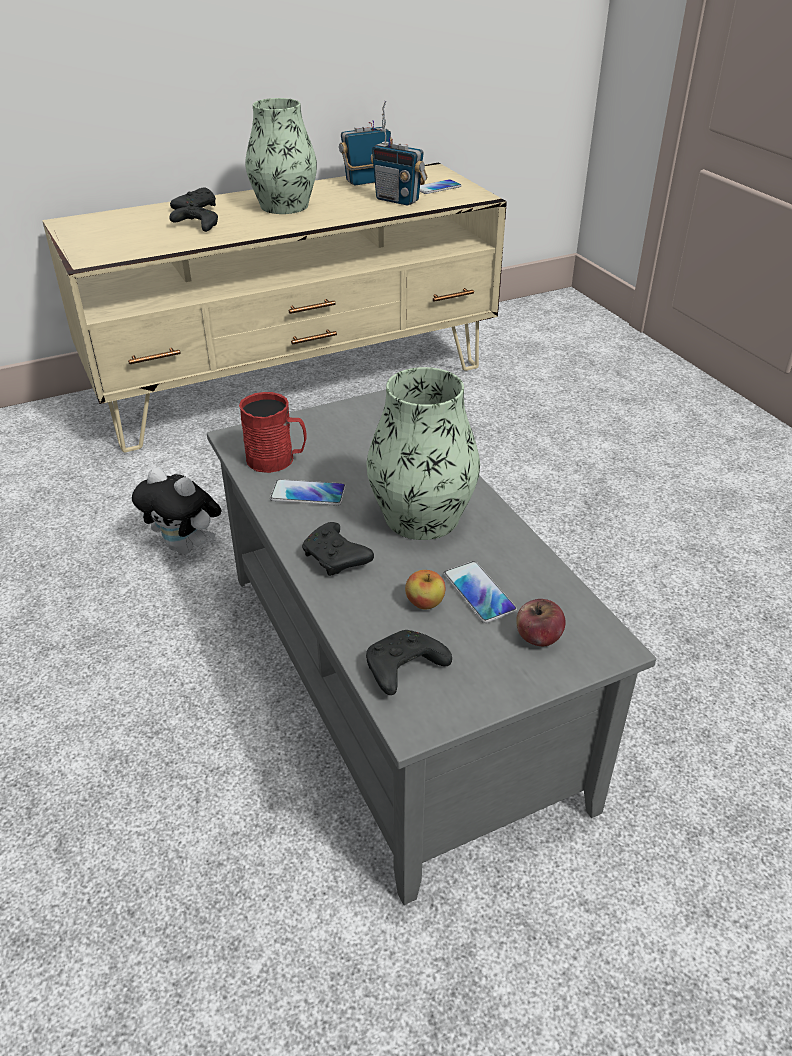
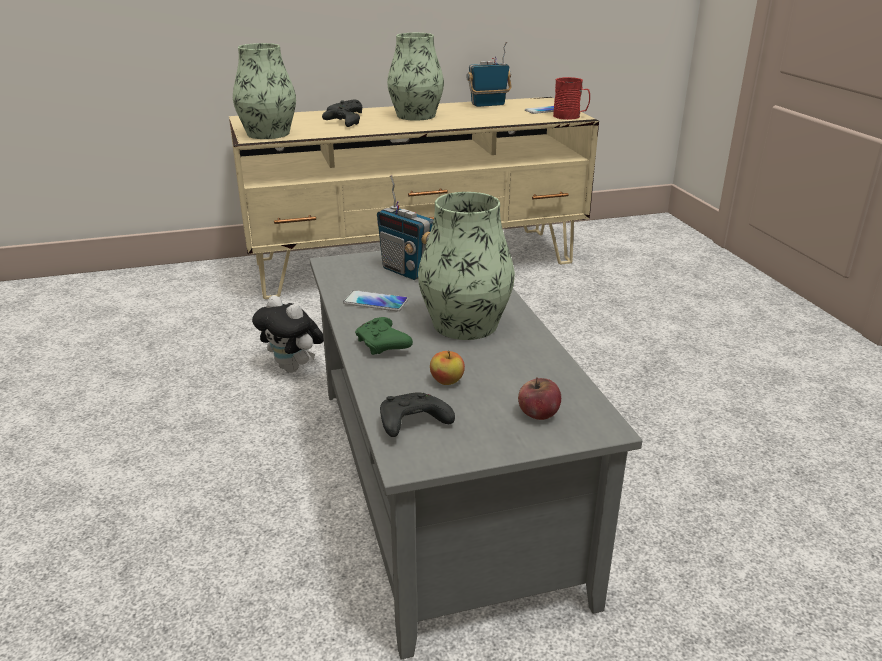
camera: 10 degrees right, 10 degrees down
(106, 249) = (268, 133): none -> vase
(277, 459) = (358, 279): red mug -> red mug (570, 116)
(336, 559) = (383, 346): black game controller -> green game controller
(397, 200) = (508, 116): radio -> radio (407, 271)
(479, 593) = (496, 379): phone -> none

